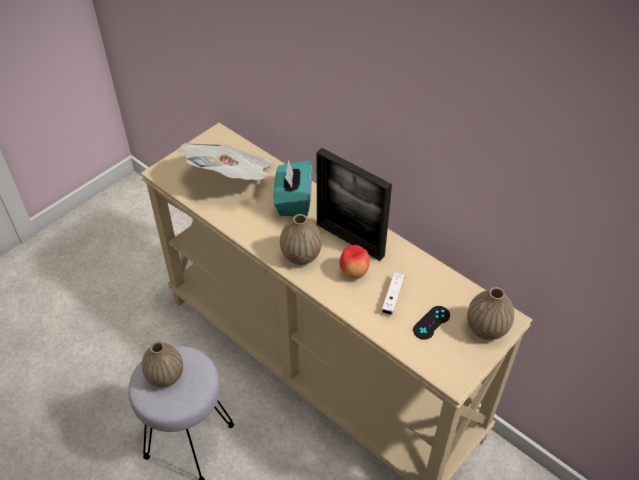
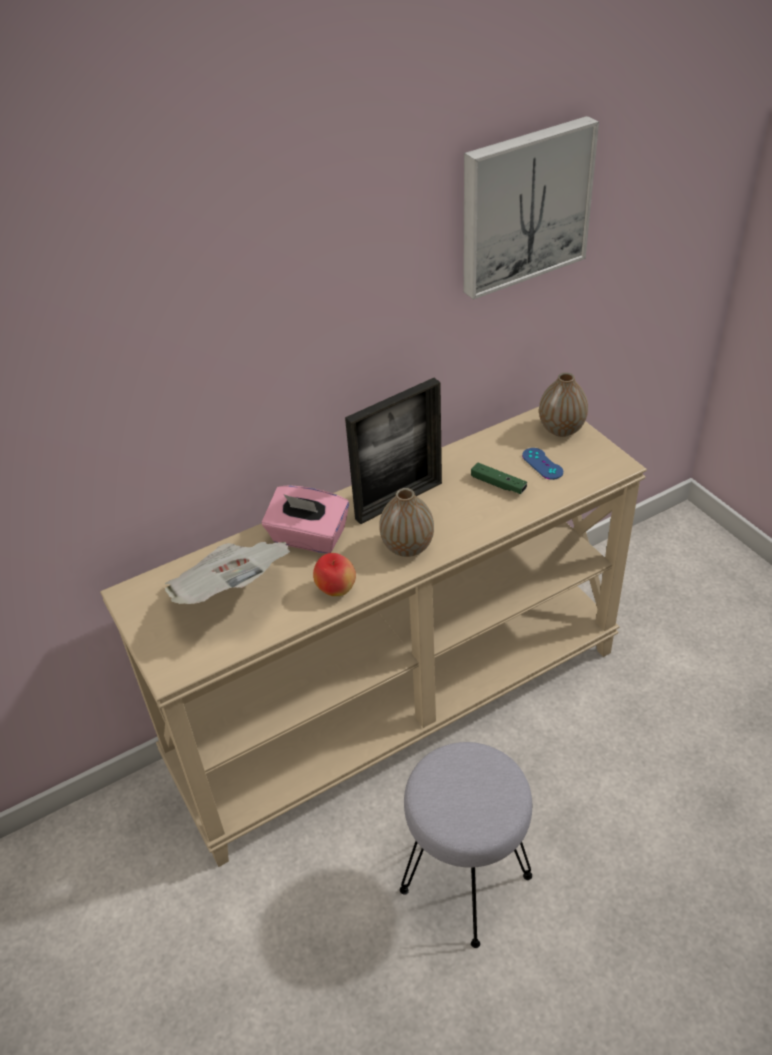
camera: 70 degrees left, 5 degrees down
(165, 376) = (460, 798): vase -> none
(293, 201) = (308, 537): turquoise tissue box -> pink tissue box
(354, 273) = (452, 507): apple -> apple (336, 590)
(392, 297) = (498, 484): white game controller -> green game controller
(431, 322) = (542, 464): black game controller -> blue game controller
(546, 139) = (523, 206): none -> picture

